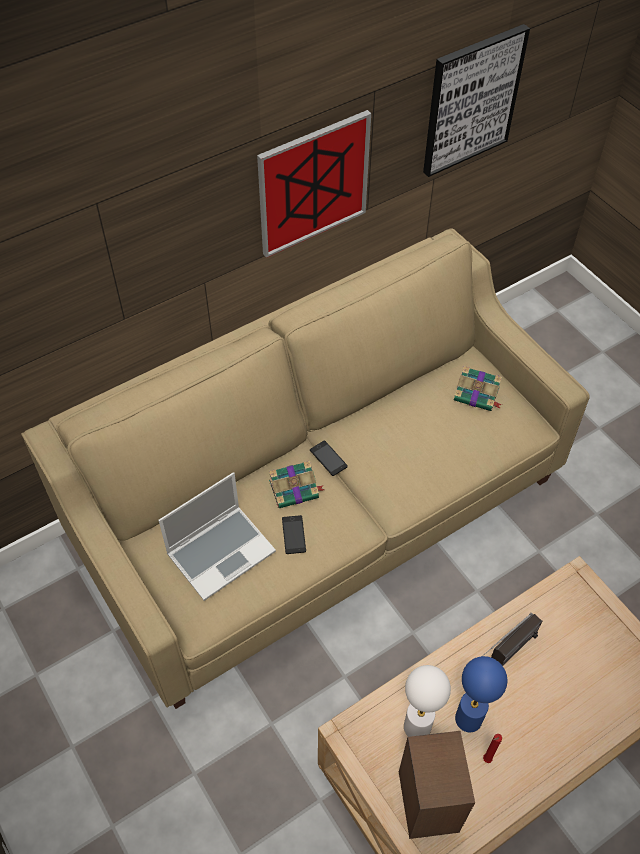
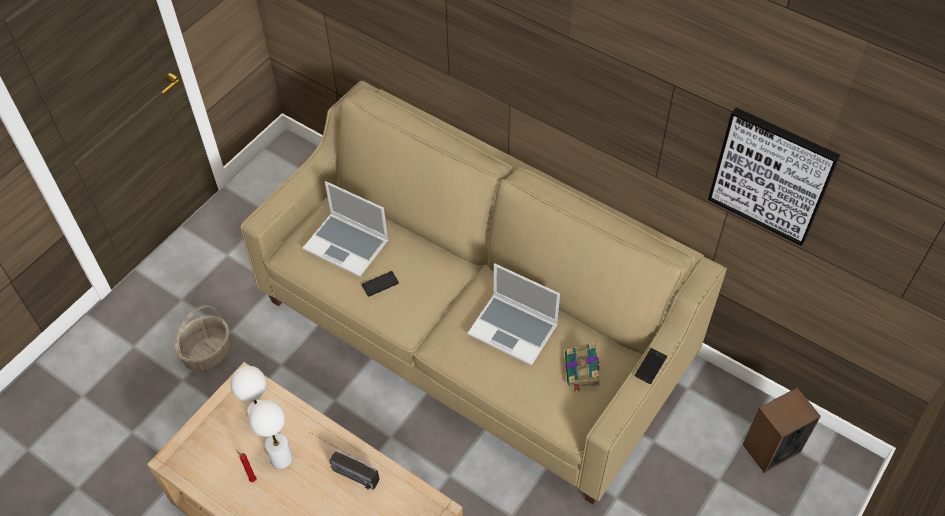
camera: 70 degrees right, 0 degrees up
(212, 810) = (208, 352): none -> basket
(295, 489) = (421, 271): book -> none
(313, 184) = (604, 110): picture -> none
(328, 458) = (464, 284): phone -> phone (650, 366)
(409, 431) = (514, 330): none -> laptop
(427, 802) = (208, 448): speaker -> speaker (771, 448)
(468, 718) = (282, 458): blue table lamp -> white table lamp

